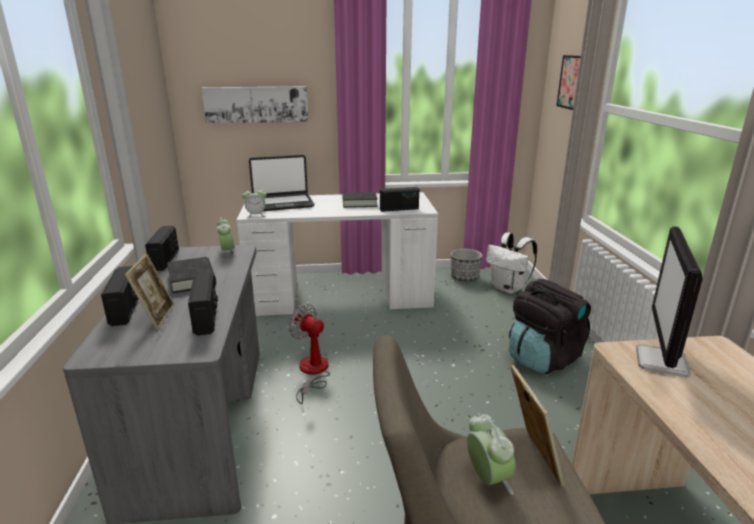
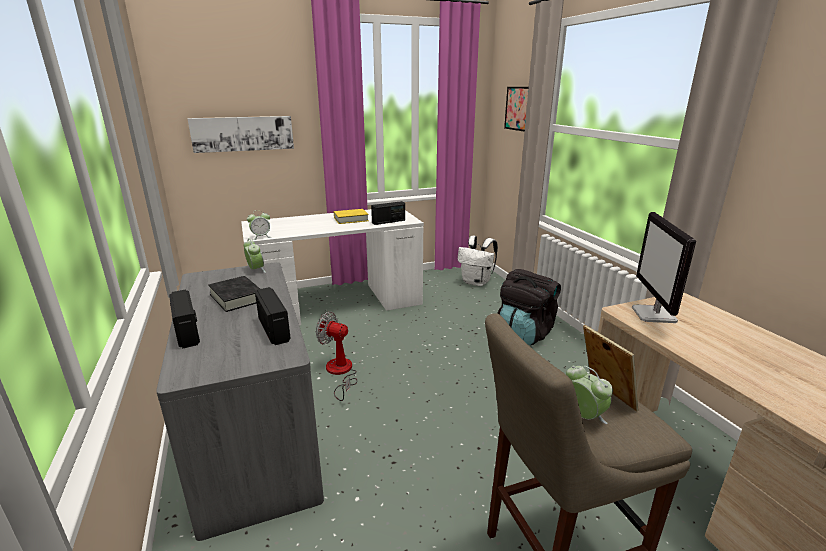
camera: 15 degrees left, 0 degrees up
(156, 317) = (224, 334): picture frame -> none
(165, 260) = (198, 284): radio -> none
(282, 203) = (280, 224): laptop -> none
(359, 203) = (351, 219): black book -> yellow book
(464, 278) = (438, 277): planter -> none

